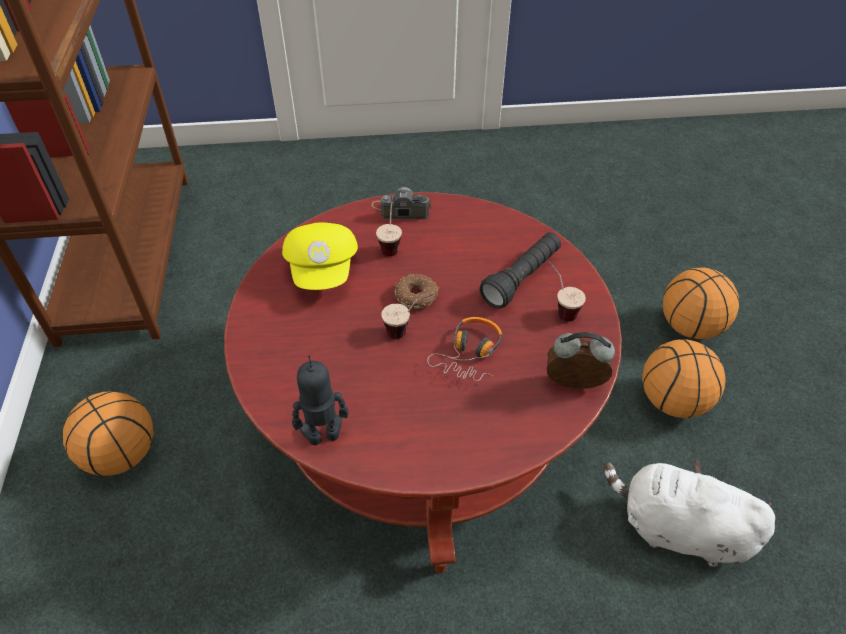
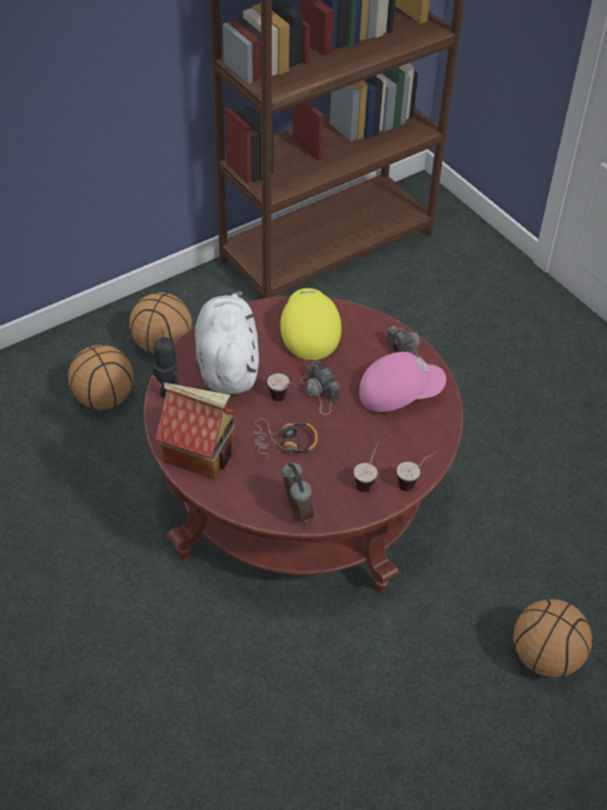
camera: 60 degrees right, 0 degrees up
(323, 269) = (308, 333): yellow cap -> yellow cap turned 120 degrees clockwise
(391, 243) = (362, 357): cup -> cup (415, 482)
(417, 296) = (319, 393): donut -> camera
(436, 440) = (201, 453): none -> toy house
(459, 239) = (399, 393): none -> pink cap
(521, 278) = (383, 446): black flashlight -> none
(673, 401) = (440, 667): basketball -> basketball (104, 399)
(677, 529) = (307, 703): white plush toy -> white plush toy (227, 364)

